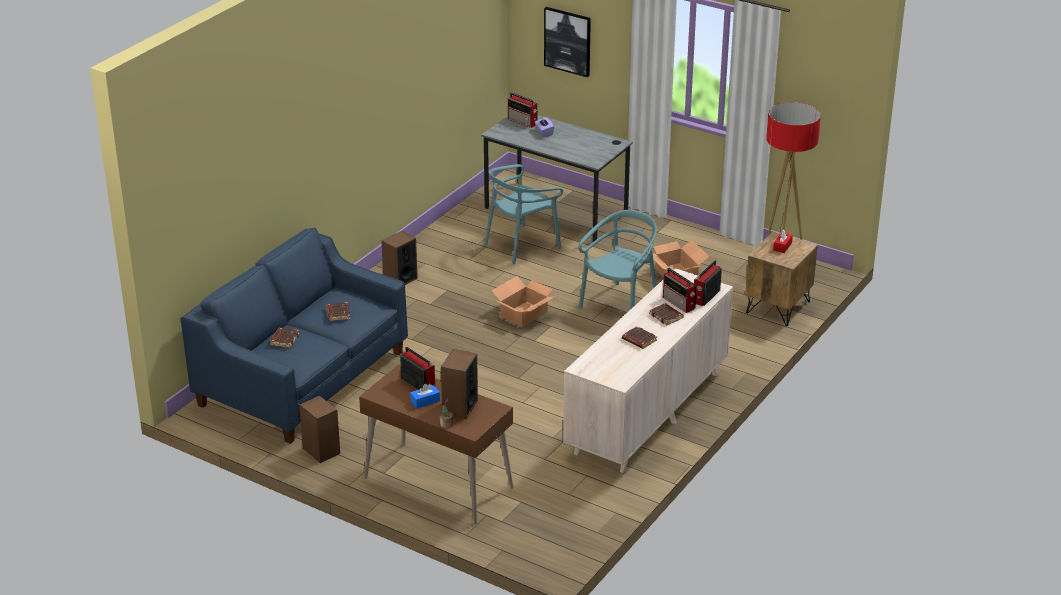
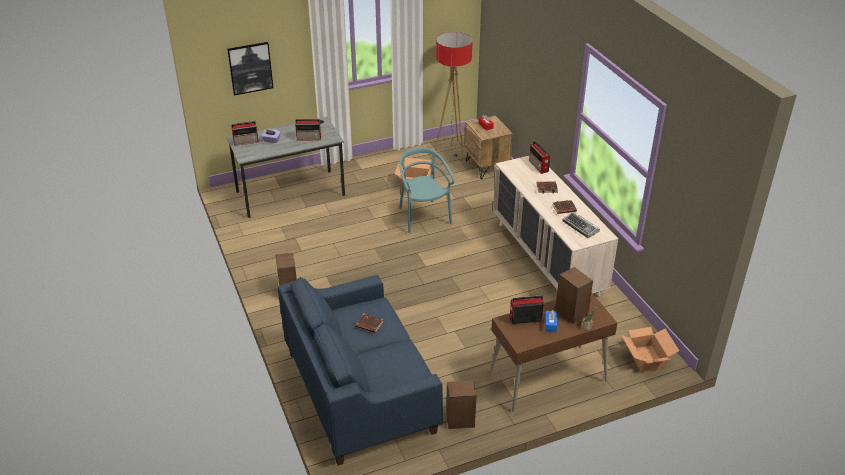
camera: 55 degrees left, 5 degrees up
(284, 339) = (375, 366): brown book -> none
(521, 245) = (311, 223): turquoise chair -> none
(523, 314) = (391, 257): cardboard box -> cardboard box (646, 359)
(615, 362) = (581, 227): none -> keyboard
(679, 303) = (537, 178): radio -> radio (309, 138)

